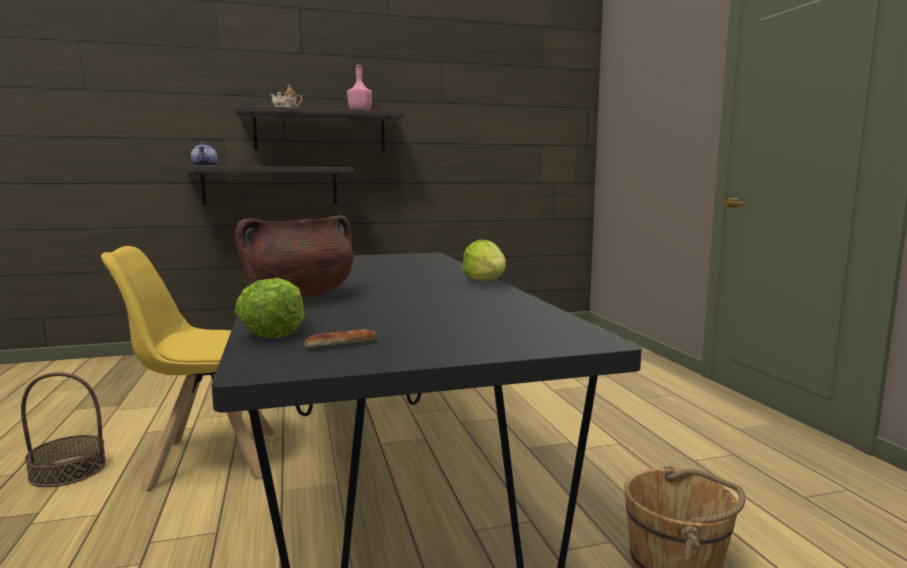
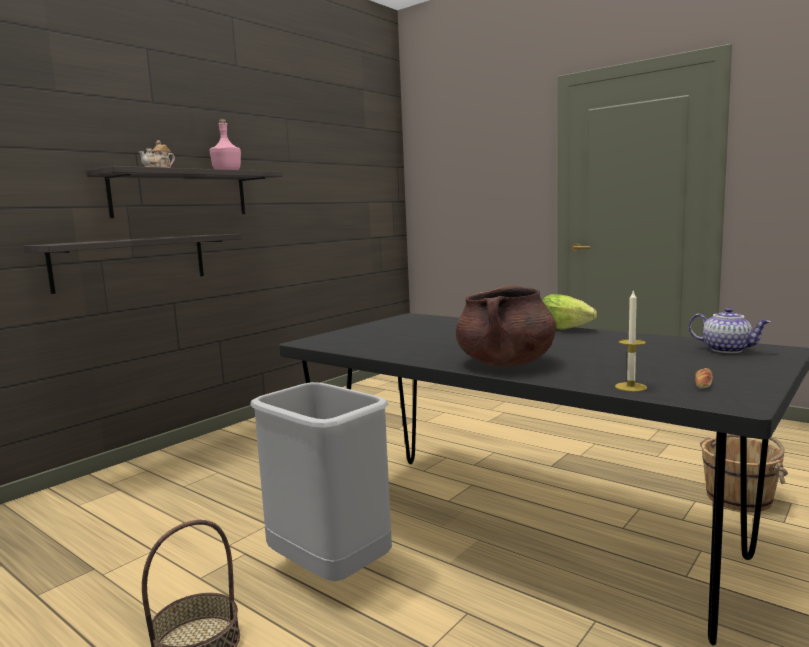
camera: 35 degrees left, 0 degrees up
(205, 166) = (64, 243): teapot -> teapot (727, 350)
(206, 459) = (328, 571): yellow chair -> grey trash can
(275, 332) = (630, 387): lettuce -> candle

